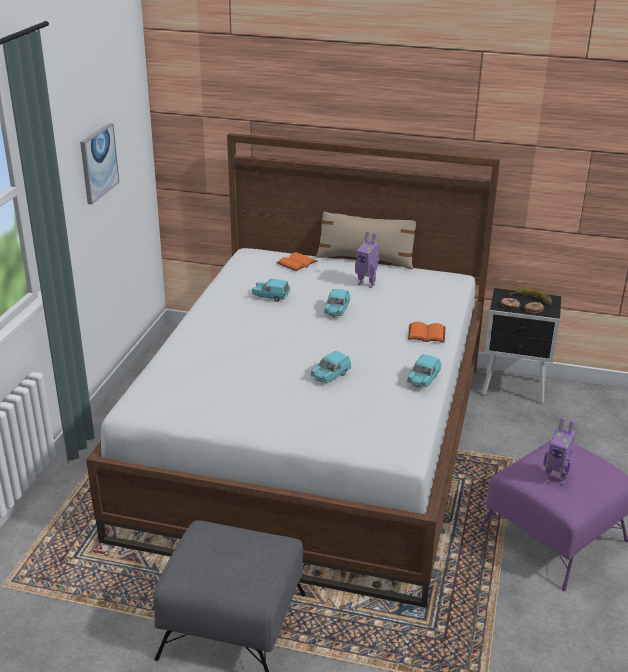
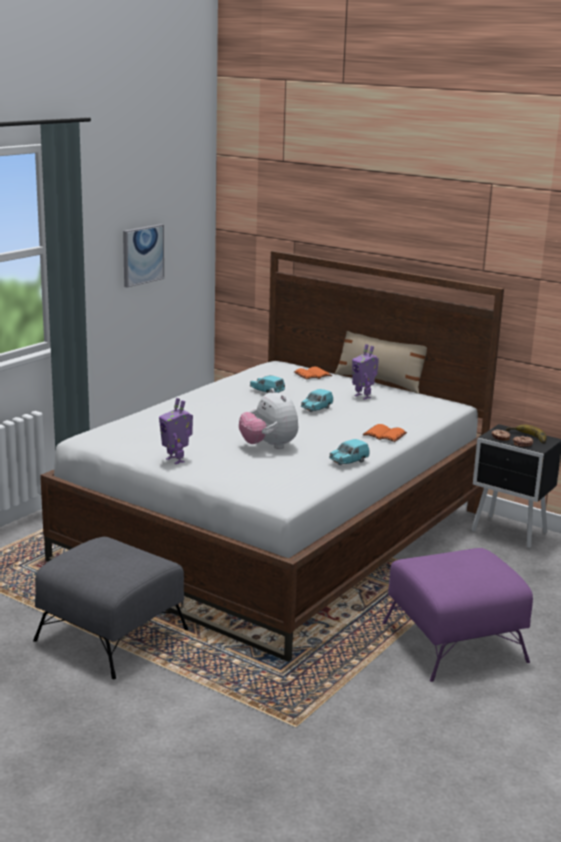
camera: 20 degrees right, 10 degrees down
(330, 376) = (268, 446): turquoise toy car -> plush toy
(556, 477) = (448, 569): toy robot -> toy robot (176, 460)

